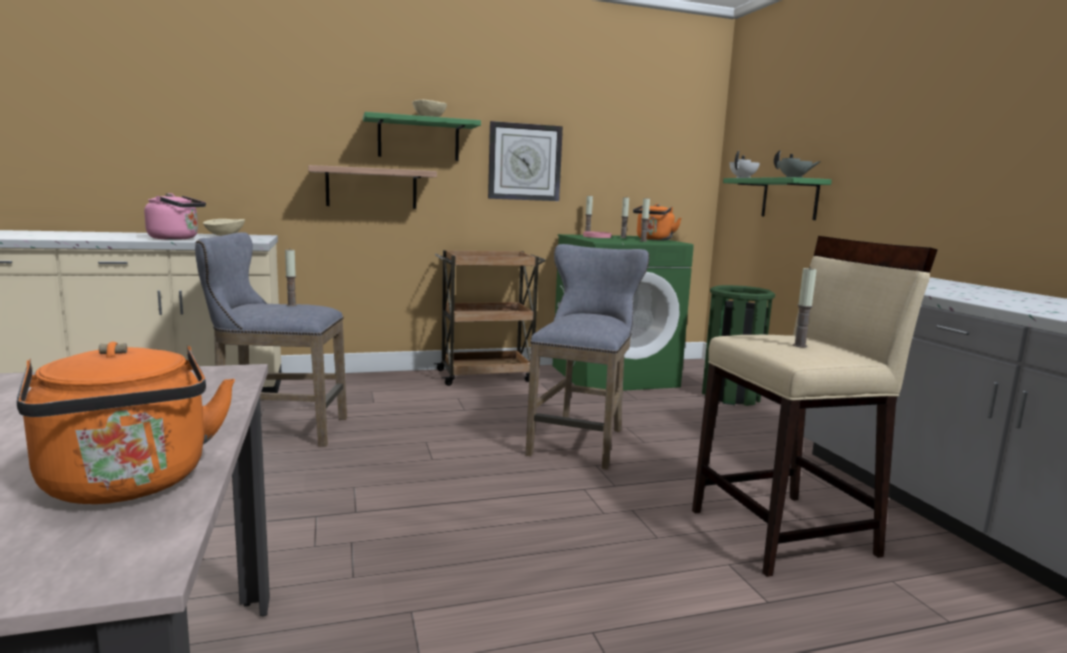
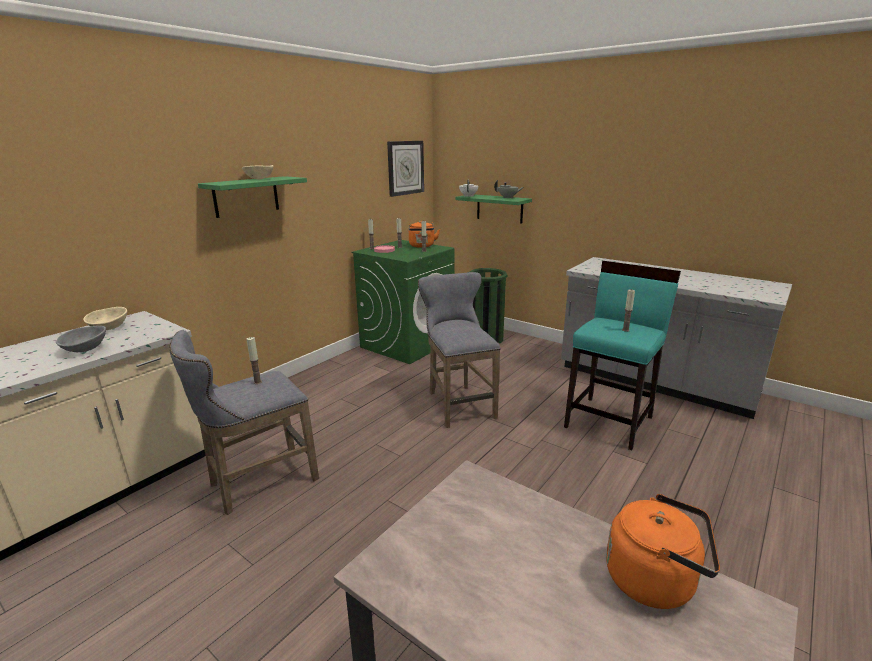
camera: 35 degrees left, 10 degrees up
(177, 238) = (86, 350): pink kettle -> grey bowl
(371, 188) = (216, 247): shelf -> none
(486, 375) = (330, 371): brown cart -> none
(524, 162) = (323, 201): wall clock -> wall clock (405, 168)
(785, 532) = (609, 421): beige stool -> turquoise stool

